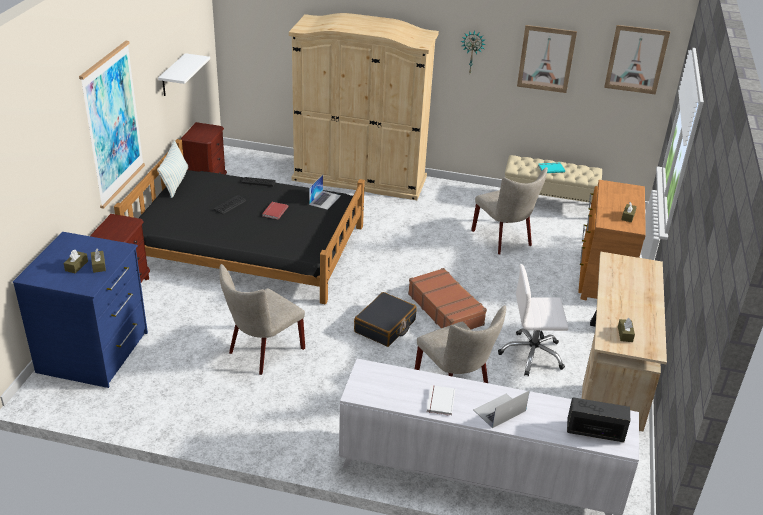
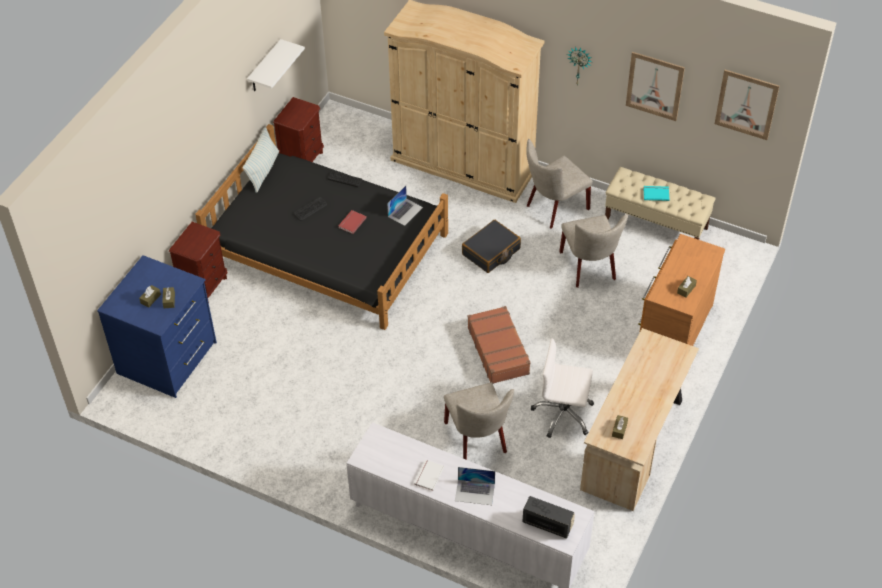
camera: 15 degrees right, 15 degrees up
(113, 124) = (195, 144): picture -> none
(262, 352) = (314, 377): beige chair -> beige chair (554, 208)
(385, 326) = (434, 363): black suitcase -> black suitcase (491, 252)
(499, 410) = (475, 492): laptop -> laptop turned 150 degrees counterclockwise

